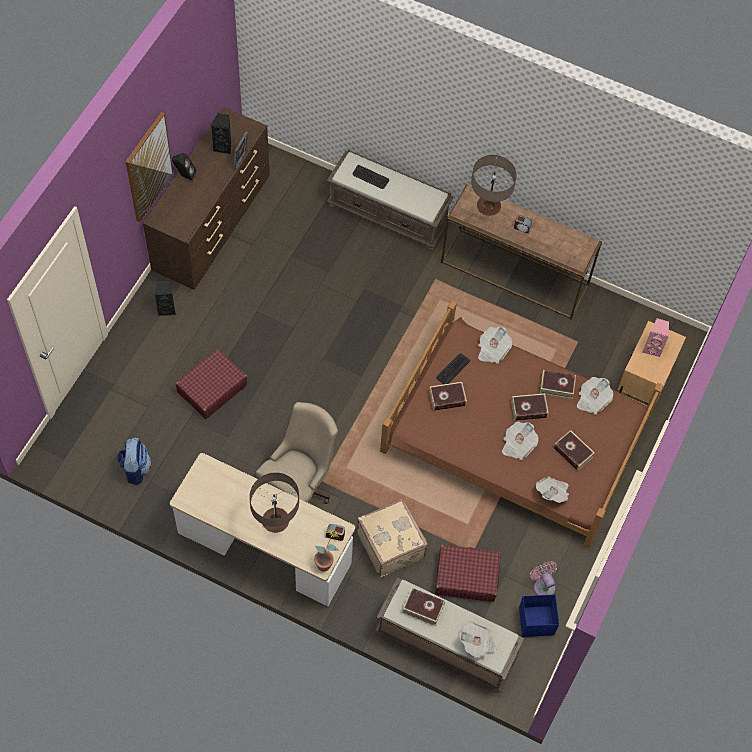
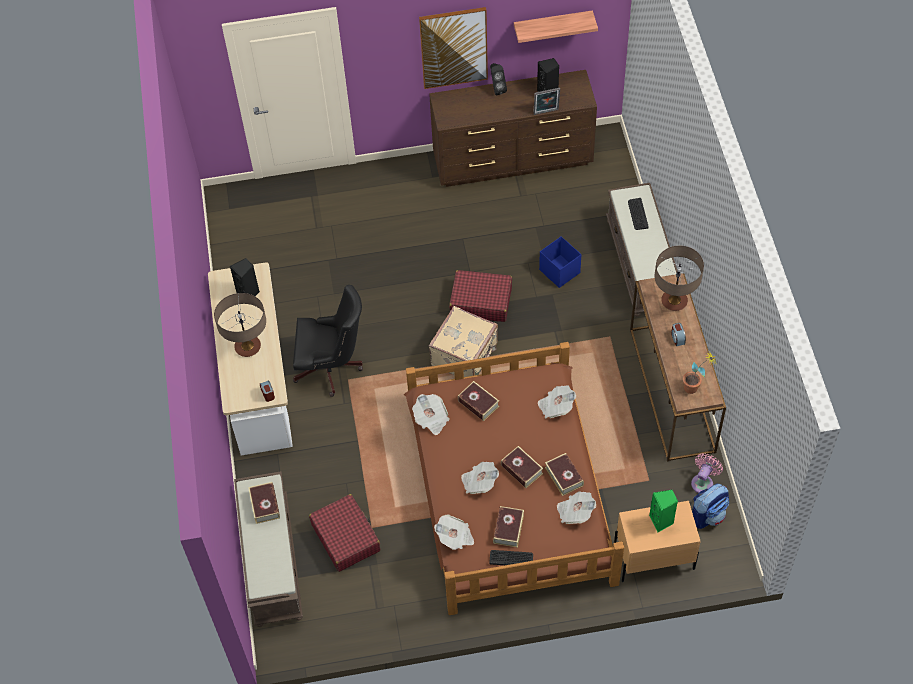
camera: 60 degrees right, 5 degrees down
(135, 468) = (257, 255): backpack -> backpack (708, 515)
(167, 309) = (411, 182): black speaker -> black speaker (249, 293)
(199, 88) = (552, 25): none -> shelf
(212, 388) = (367, 256): red suitcase -> red suitcase (480, 301)
(299, 485) = (332, 368): beige office chair -> black office chair
(326, 561) = (240, 403): potted plant -> potted plant (695, 388)
(391, 544) = (331, 465): beige suitcase -> beige suitcase (465, 355)
(452, 369) = (510, 390): keyboard -> keyboard (511, 558)
(477, 644) = (263, 564): newspaper -> newspaper (431, 419)
(535, 621) = (346, 615): blue storage box -> blue storage box (559, 271)
(543, 585) = (384, 601): pink fan -> pink fan (703, 482)
(652, 348) = (662, 521): pink speaker -> green speaker

